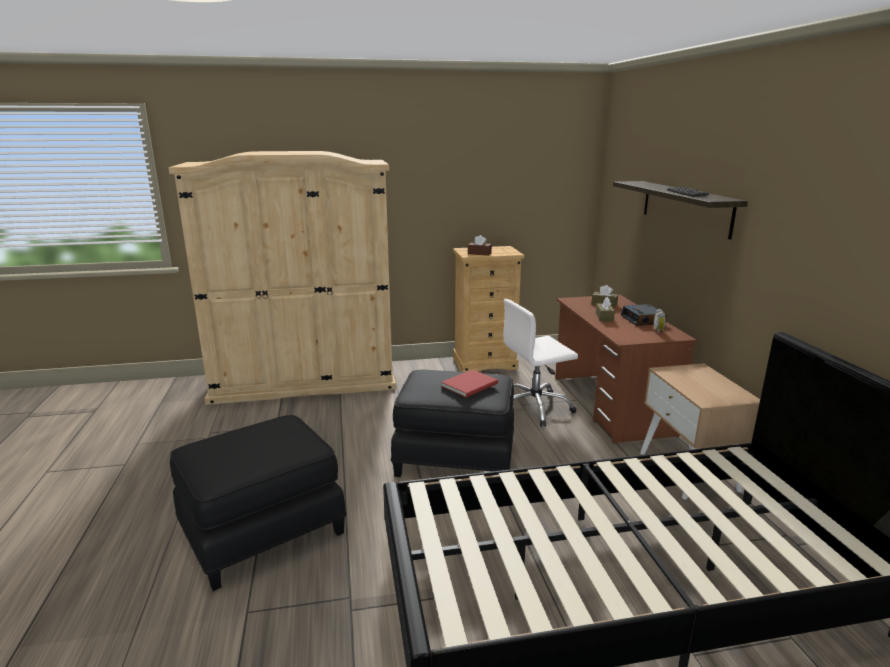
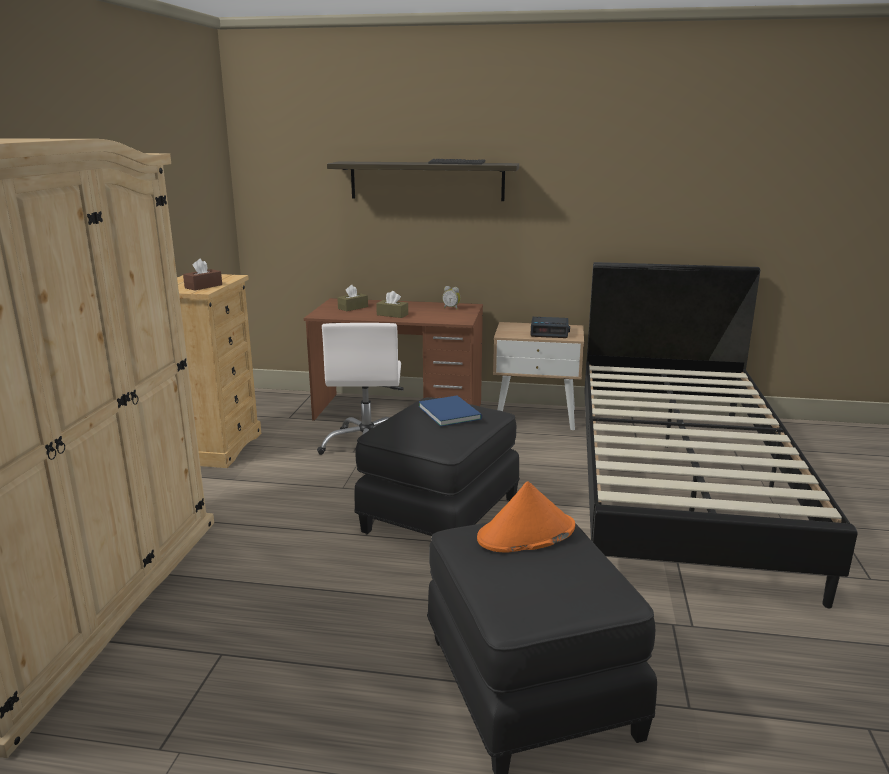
camera: 70 degrees left, 0 degrees up
(283, 438) = (526, 534): none -> orange hat
(471, 385) = (450, 412): red book -> blue book
(643, 320) = (416, 306): alarm clock -> alarm clock (550, 332)

